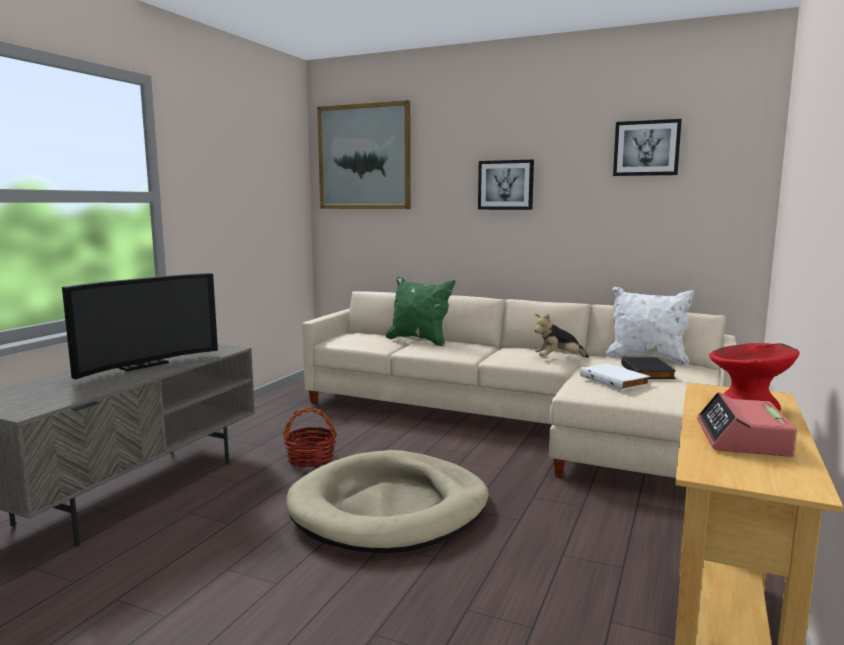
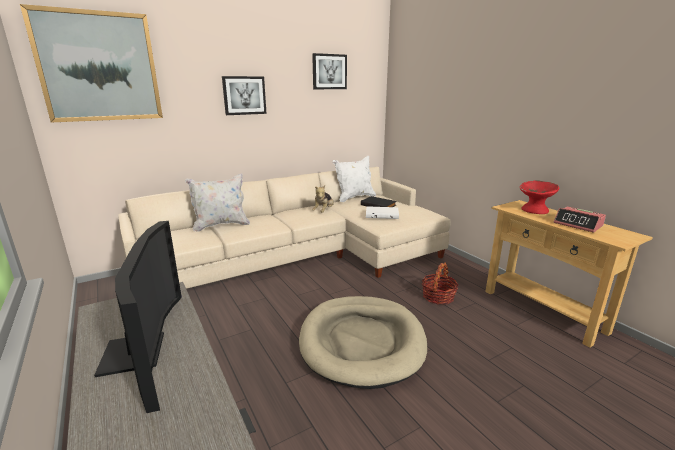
camera: 55 degrees left, 10 degrees up
(310, 459) = (250, 347): basket -> basket (438, 297)
(419, 340) = (221, 225): green pillow -> white pillow

